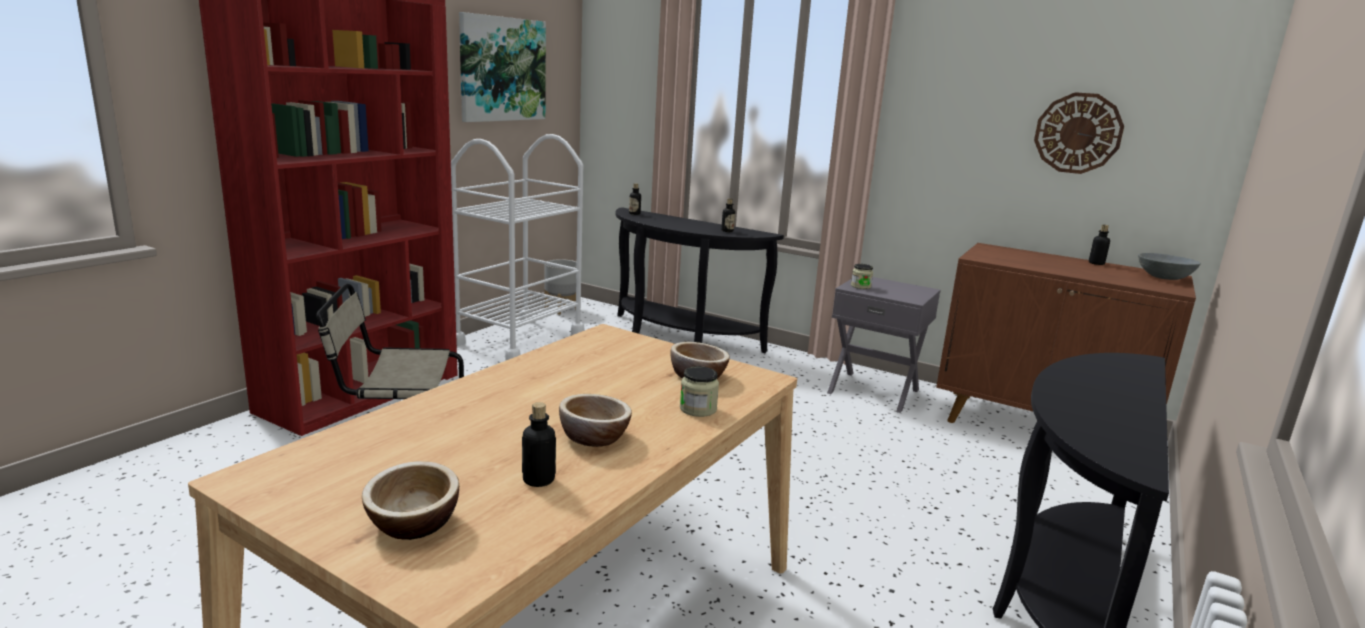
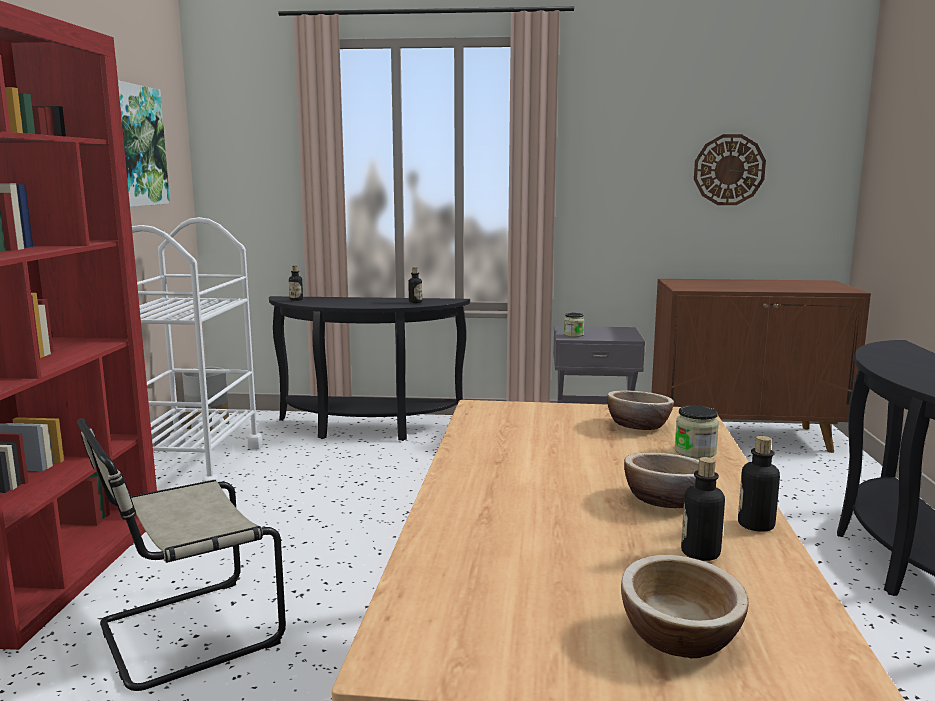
camera: 25 degrees left, 5 degrees down
(1096, 263) = (765, 281): bottle -> bottle (756, 525)
(1164, 277) = (824, 283): grey bowl -> none

